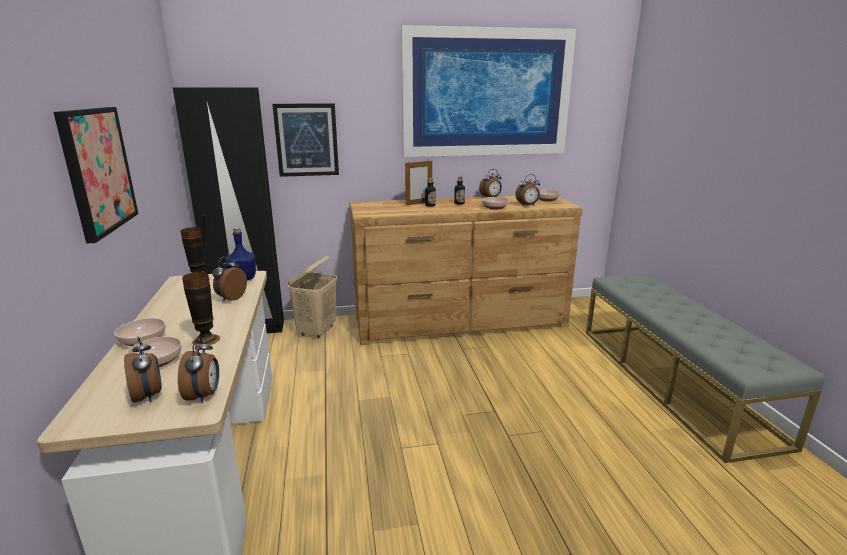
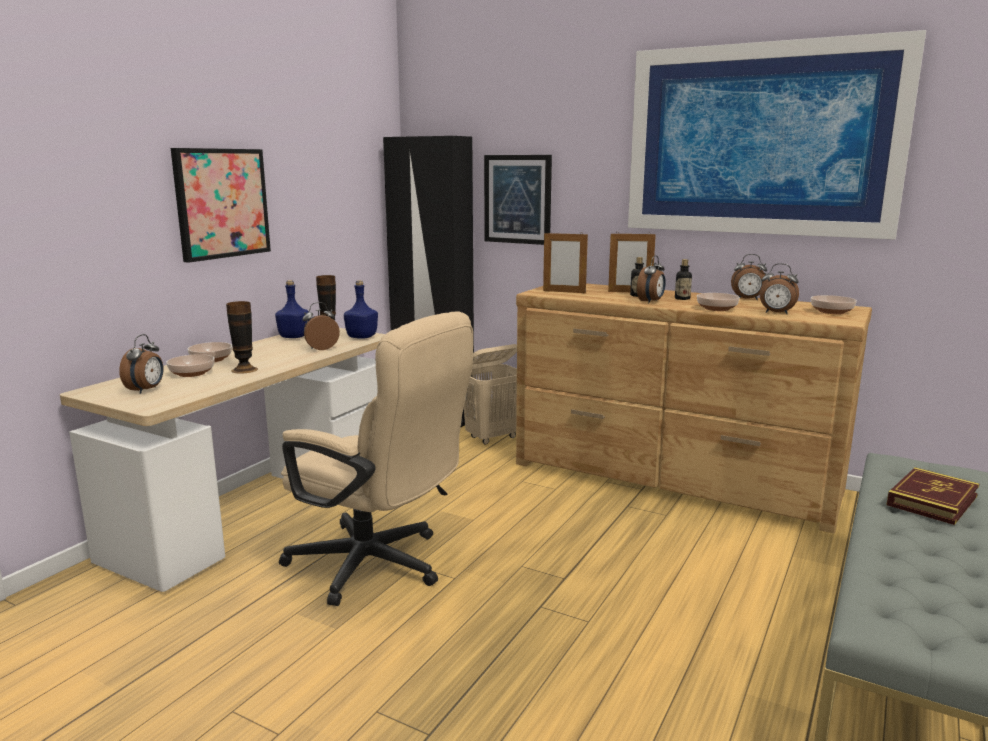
camera: 40 degrees right, 5 degrees down
(176, 294) = (293, 337): none -> blue bottle
(204, 395) = (171, 400): alarm clock -> alarm clock (651, 301)
(379, 462) = (379, 567): none -> beige office chair
(380, 210) = (564, 292): none -> picture frame
(659, 296) = (932, 500): none -> book

